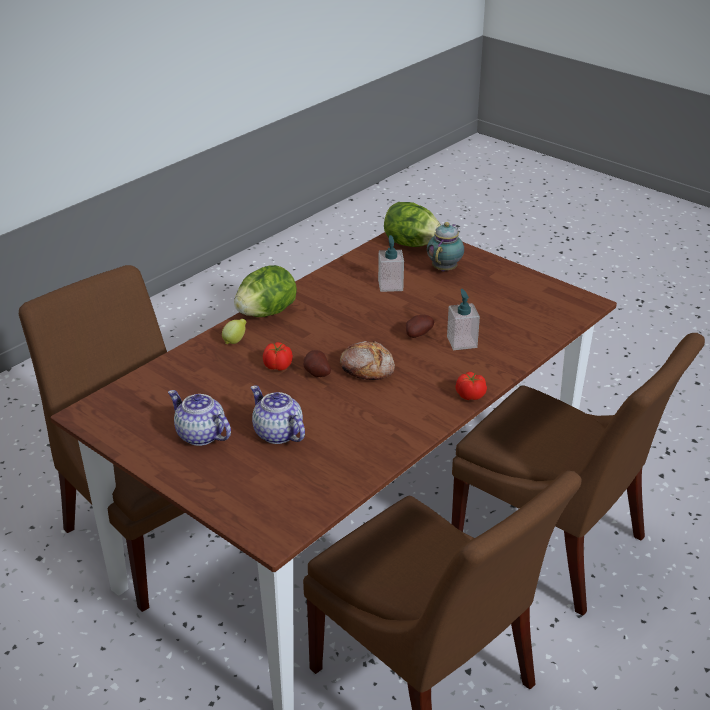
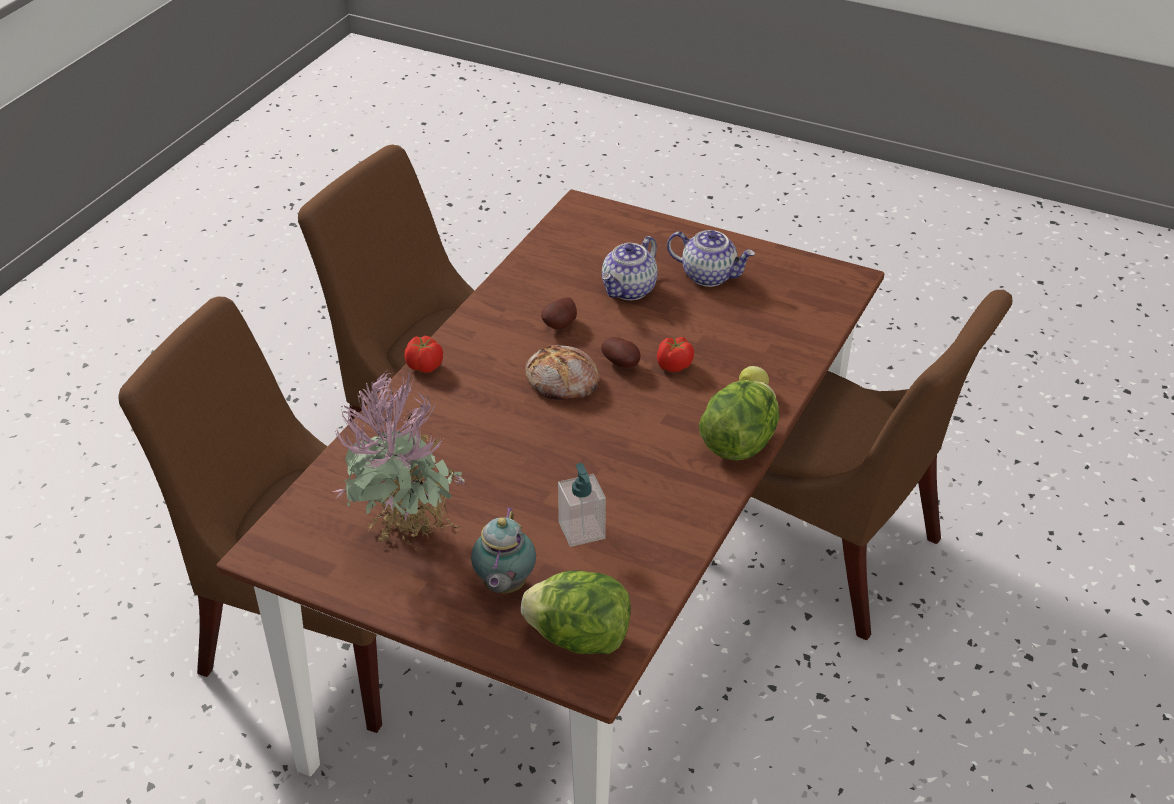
camera: 165 degrees right, 5 degrees up
(277, 433) = (629, 290): teapot -> teapot turned 90 degrees clockwise
(417, 335) = (513, 444): potato -> potato (561, 326)
(462, 342) = (449, 443): soap dispenser -> none
(498, 294) = (407, 543): none -> potted plant

